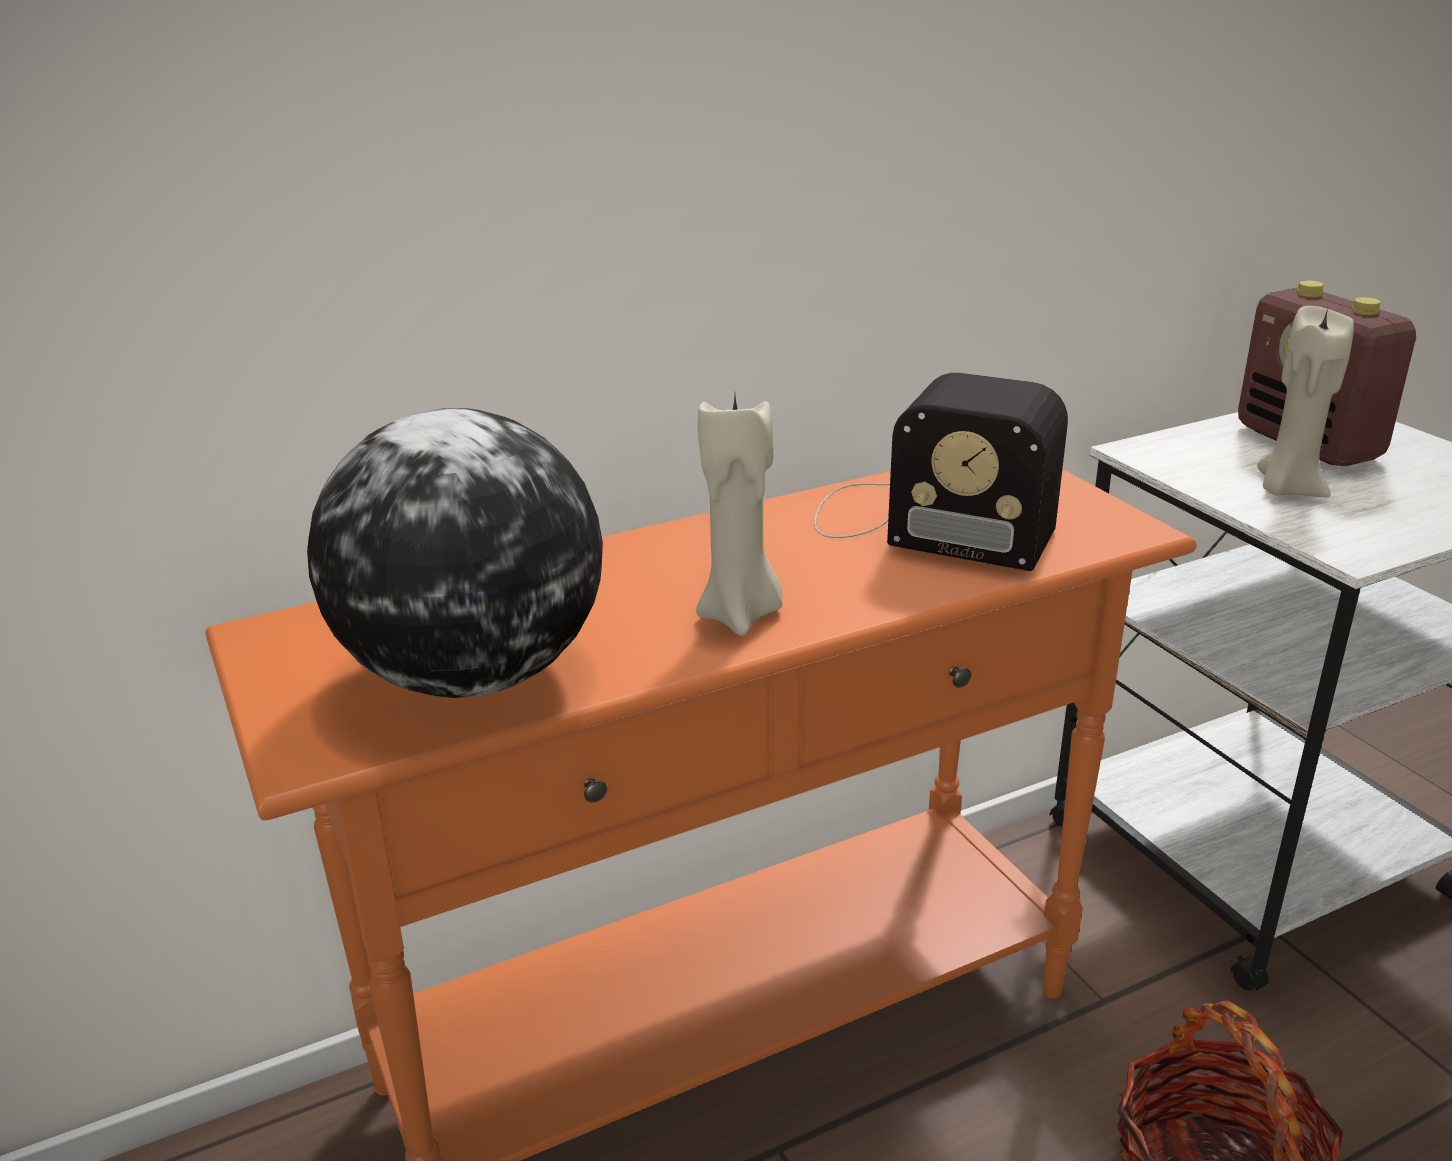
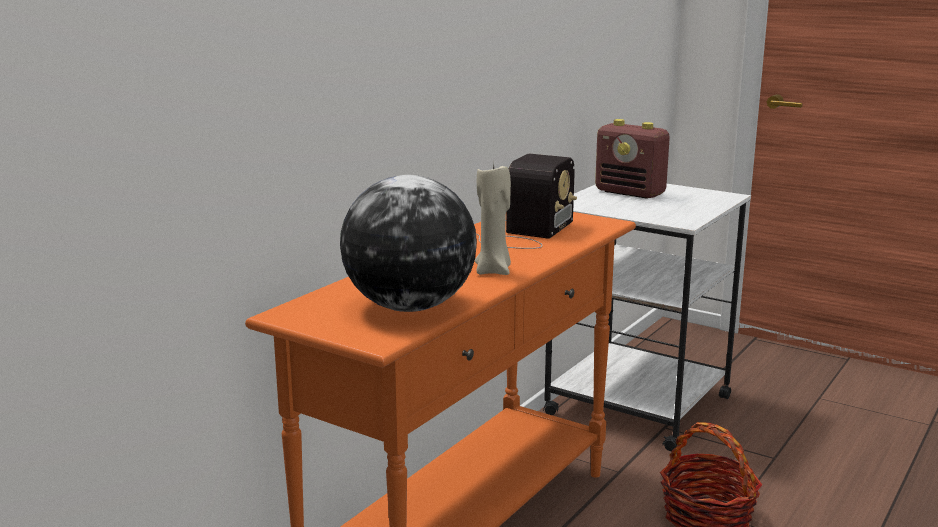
camera: 30 degrees left, 10 degrees down
(922, 523) = (525, 233): radio -> radio turned 60 degrees counterclockwise
(1287, 489) = (639, 208): beige candle -> none

